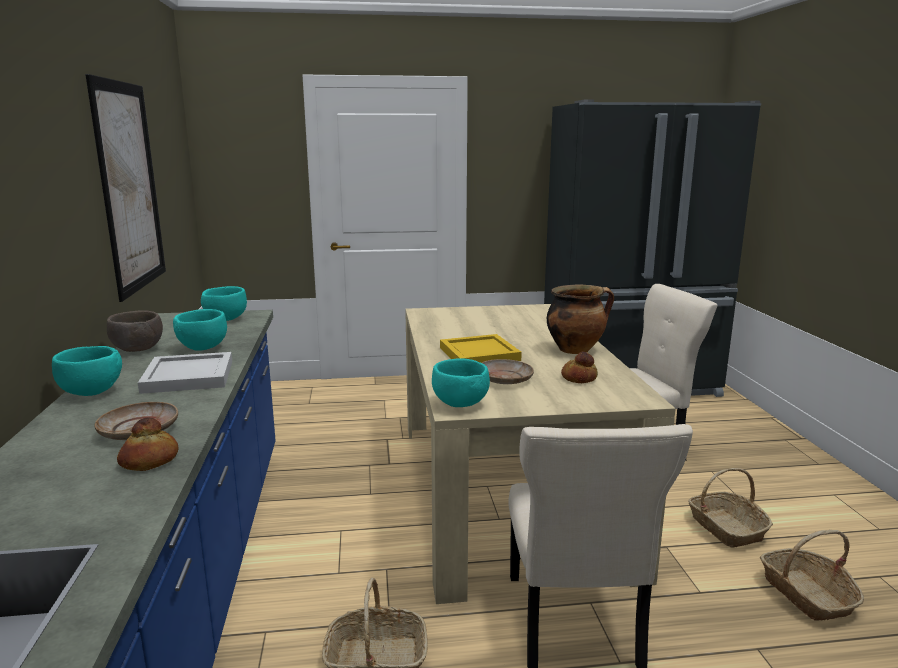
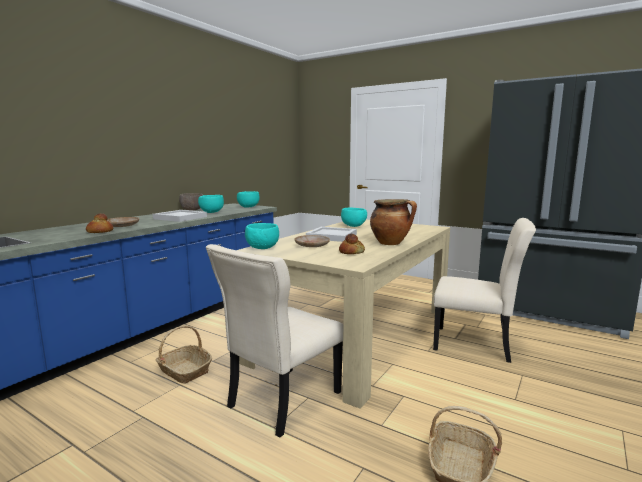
camera: 40 degrees right, 5 degrees down
(92, 393) = (143, 217): turquoise bowl -> turquoise bowl (353, 226)
(130, 187) = (226, 141): picture -> none
(480, 353) = (332, 236): yellow tray -> white tray
(726, 528) = (468, 406): basket -> none

